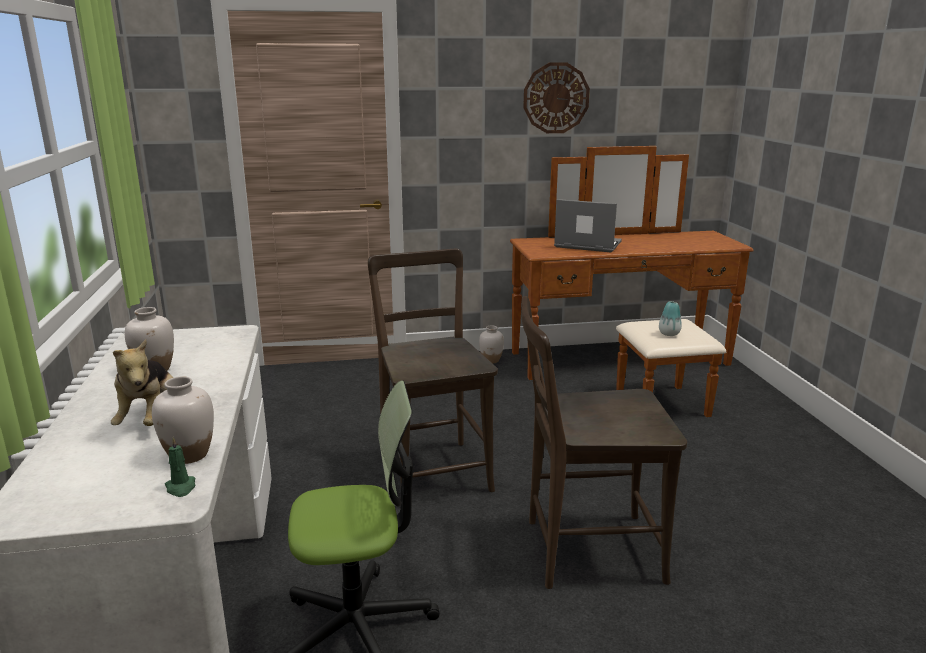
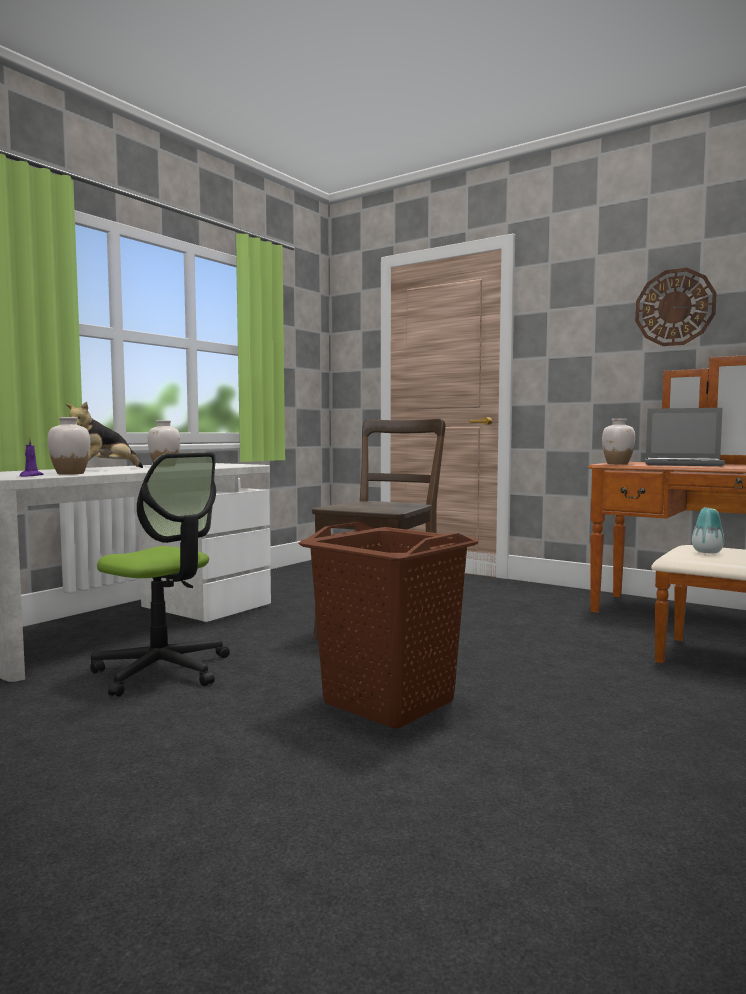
camera: 45 degrees right, 15 degrees down
(181, 488) = (30, 476): green candle -> purple candle
(491, 360) = (580, 595): white vase -> white vase (617, 464)
(585, 550) = (389, 702): brown chair -> brown laundry basket
(586, 245) = (684, 464): laptop -> laptop turned 135 degrees clockwise

